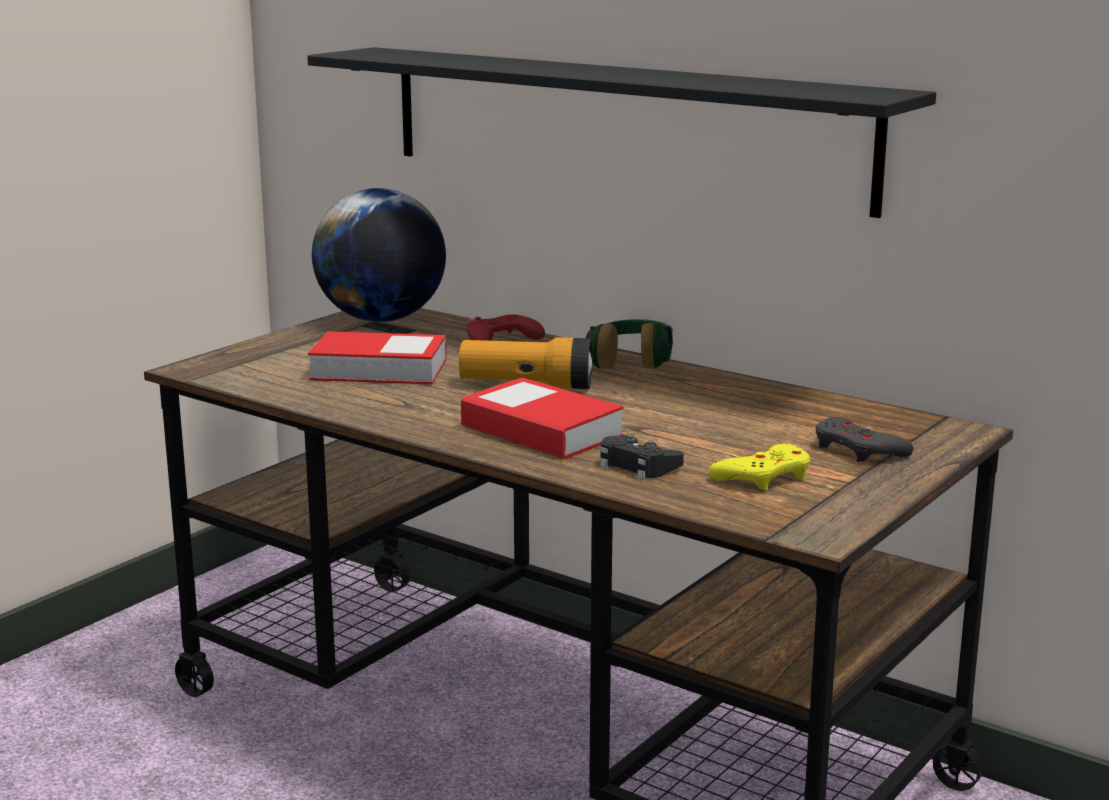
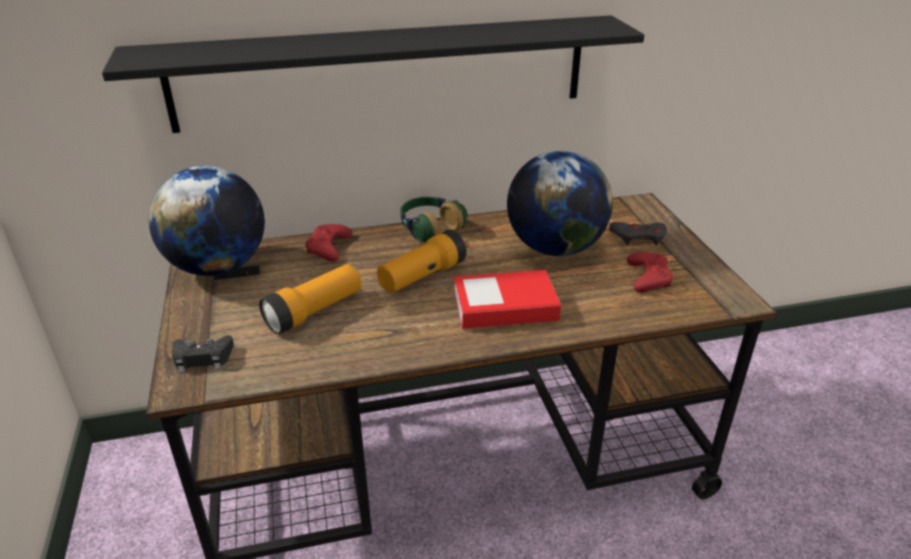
camera: 50 degrees left, 15 degrees up
(379, 370) = (314, 312): book -> flashlight
(637, 466) = (595, 304): black game controller -> black game controller (202, 358)
(723, 419) = (554, 248): none -> globe
(764, 476) = (648, 277): yellow game controller -> red game controller

